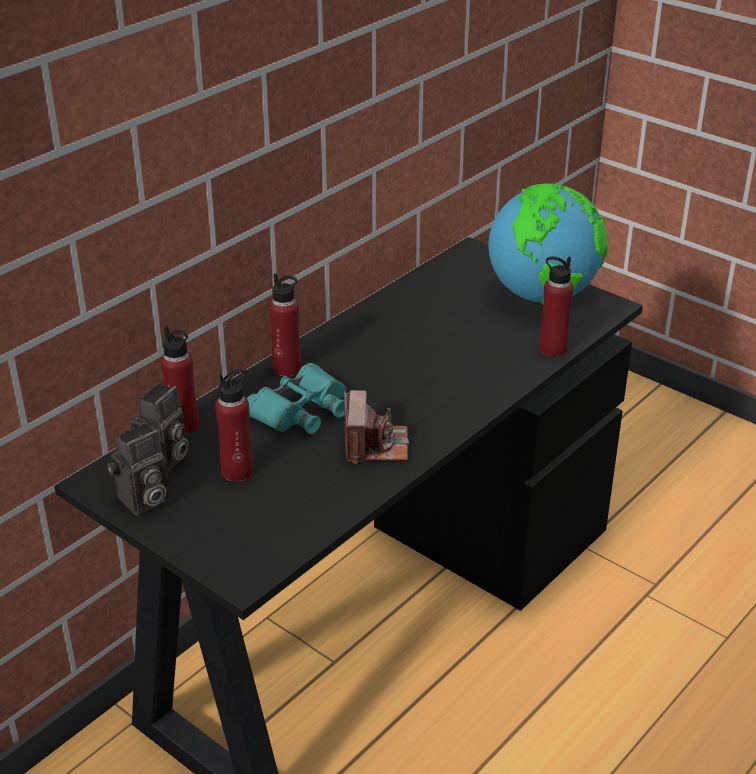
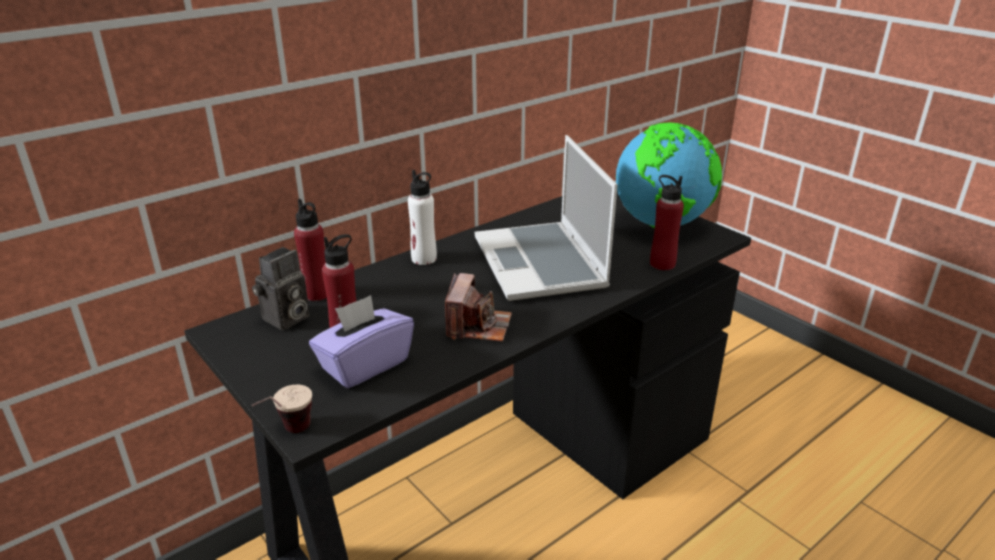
camera: 10 degrees right, 5 degrees down
(143, 501) = (251, 351): camera -> none
(224, 584) = (287, 434): none -> cup
(271, 502) = (364, 365): none -> purple tissue box
(287, 368) = (424, 259): red bottle -> white bottle
(301, 409) = (423, 291): turquoise binoculars -> none
(421, 362) = (541, 264): none -> laptop

